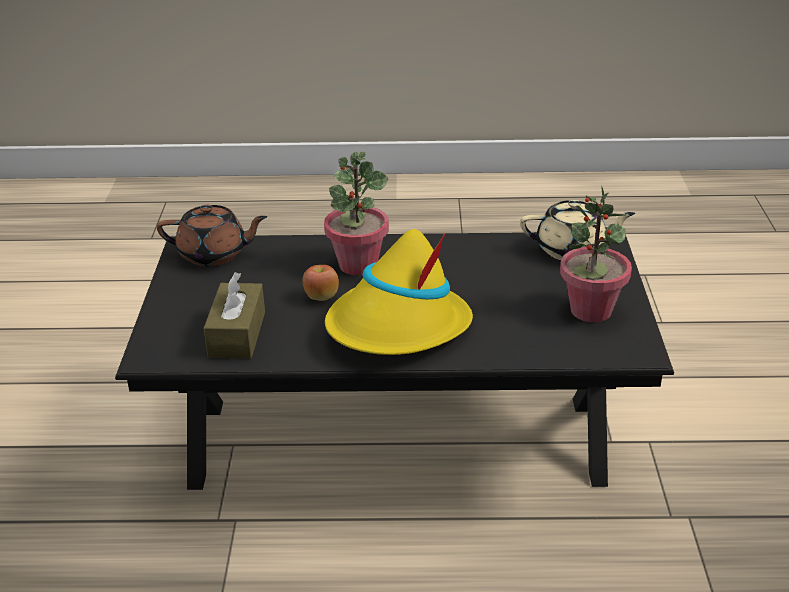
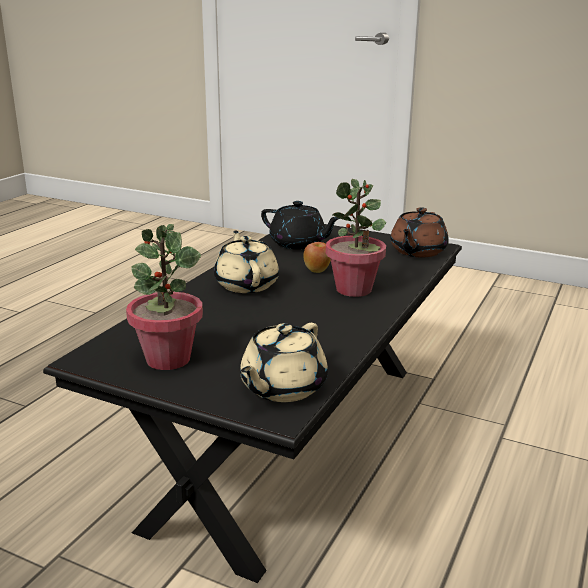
camera: 115 degrees right, 10 degrees down
(237, 334) = (298, 244): brown tissue box -> black teapot
(398, 327) = (246, 284): yellow hat -> beige teapot

